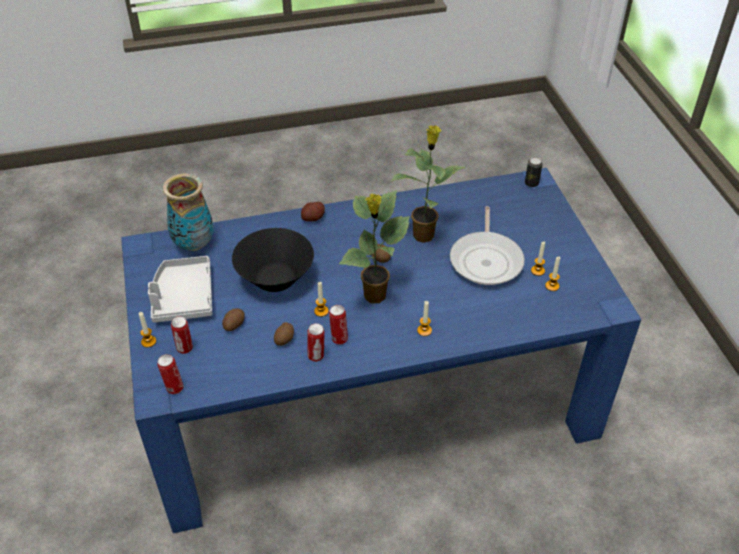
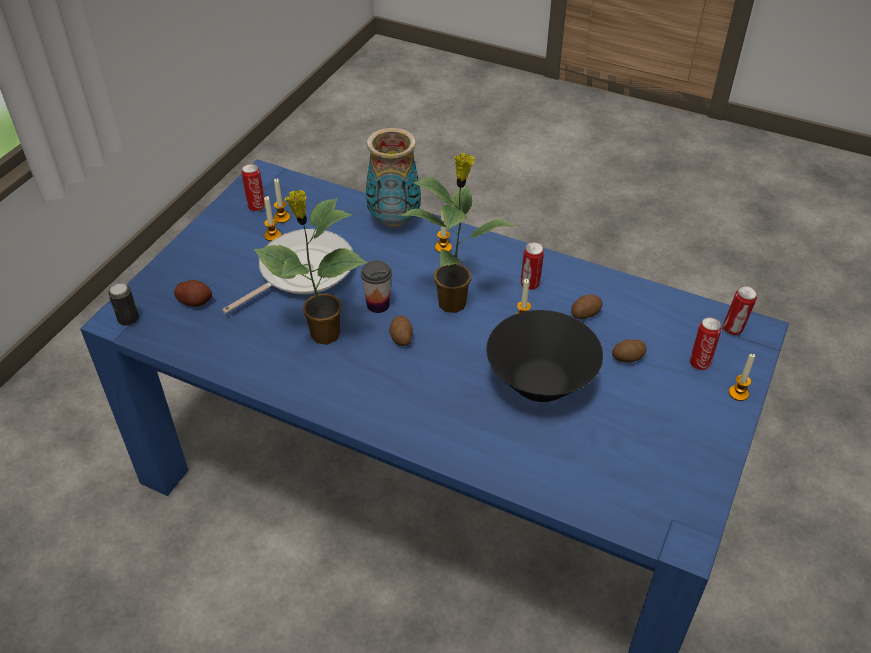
camera: 140 degrees left, 0 degrees up
(183, 297) = (667, 425): grey tray -> none
(193, 244) = (608, 496): vase -> vase (394, 221)
(313, 218) = (421, 437): potato -> potato (195, 301)
(316, 356) = (566, 282): can -> can (256, 206)
(416, 268) = (378, 304): none -> cup

